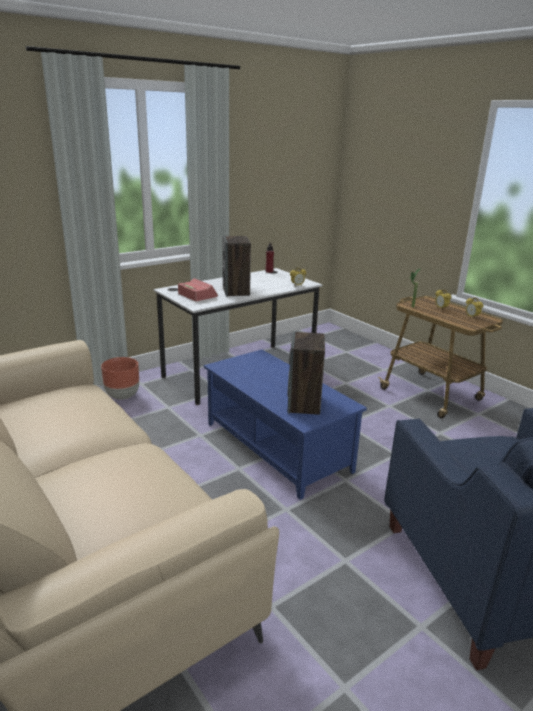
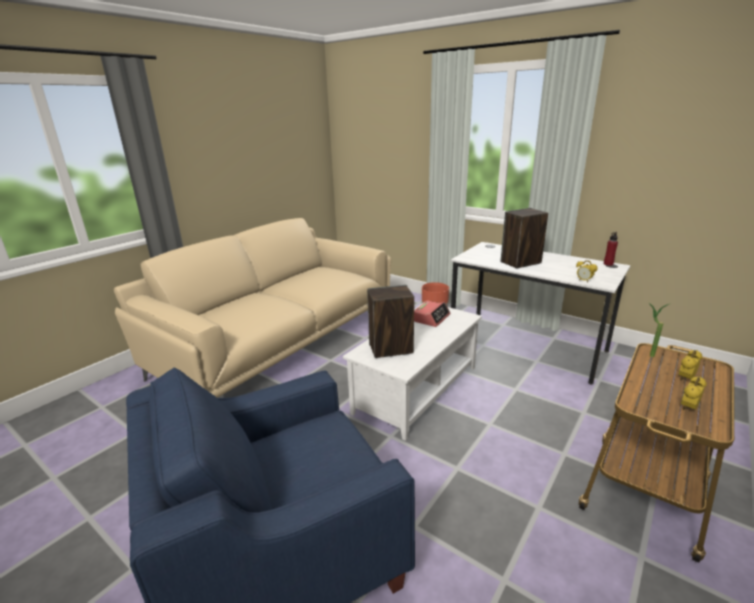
camera: 75 degrees right, 0 degrees up
(197, 295) = (487, 254): alarm clock -> alarm clock (431, 318)
(275, 447) = (416, 389): blue coffee table -> white coffee table

